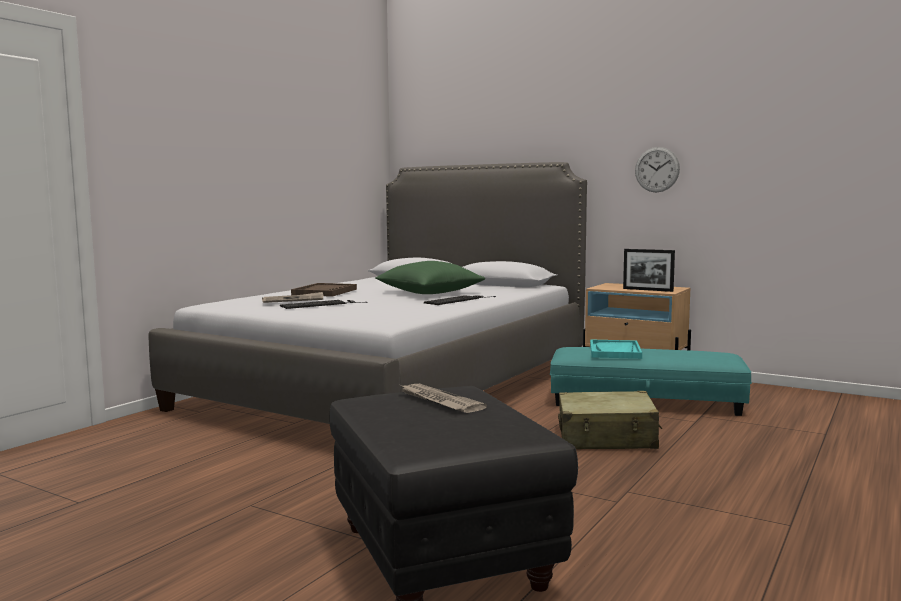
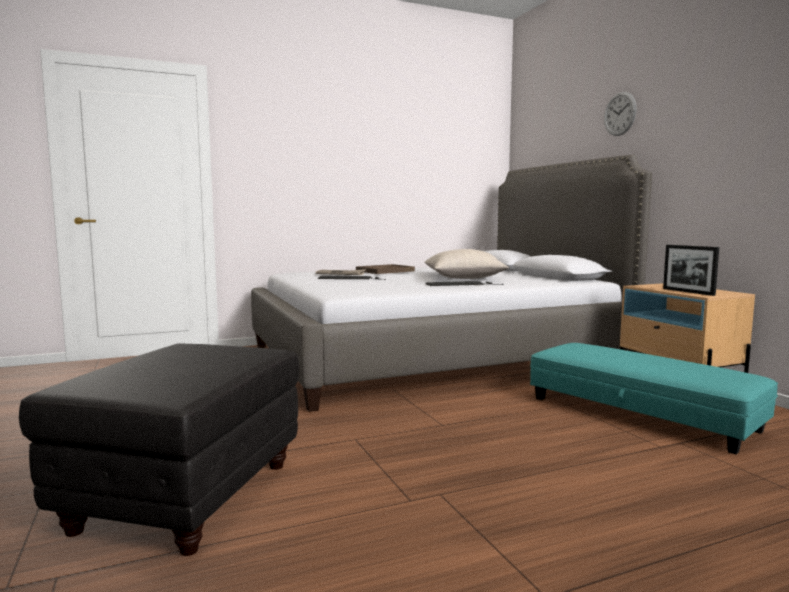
camera: 35 degrees right, 0 degrees up
(430, 293) = (463, 278): green pillow -> beige pillow
(439, 401) = (214, 355): newspaper -> none
(606, 438) = (525, 439): beige suitcase -> none
(615, 351) = (609, 353): turquoise tray -> none
(657, 169) = (728, 155): wall clock -> wall clock (620, 114)

